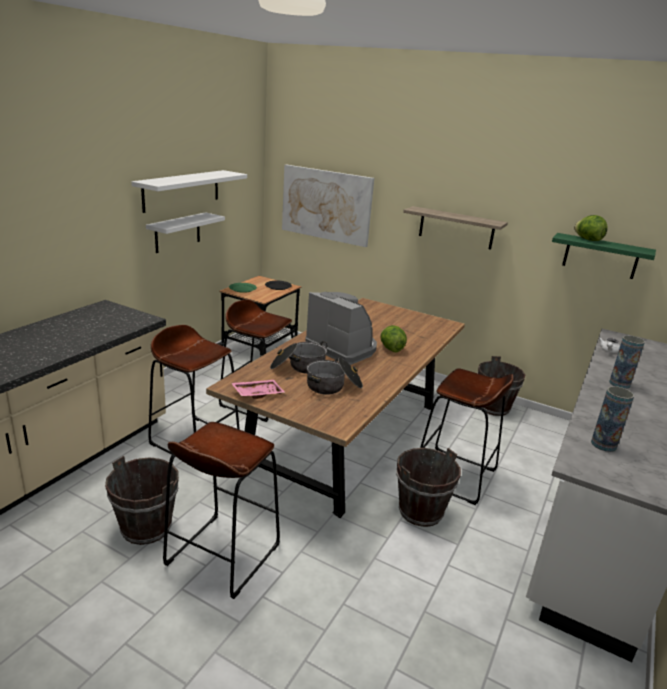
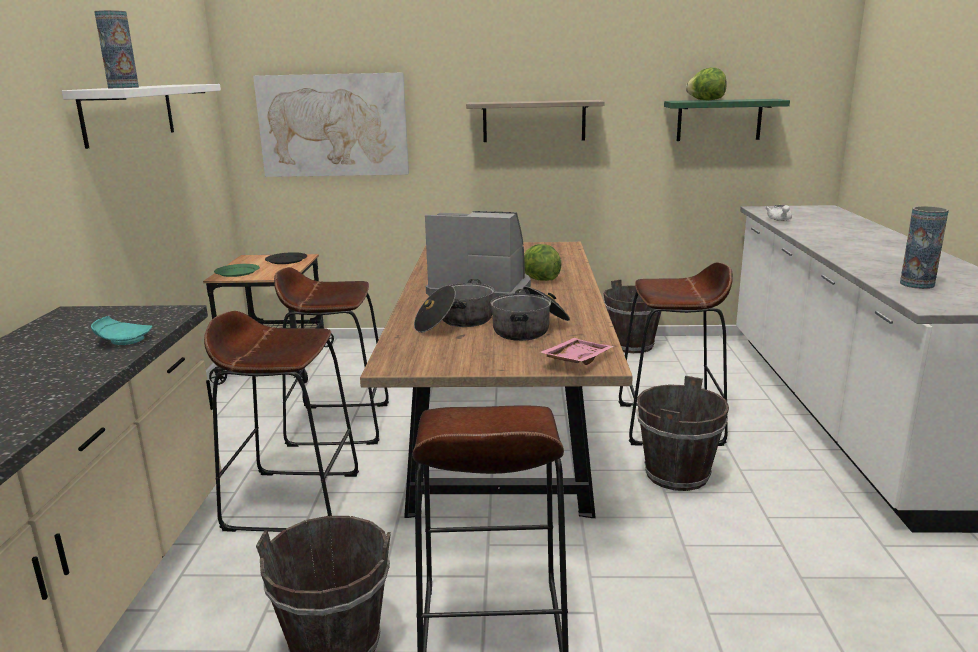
camera: 25 degrees left, 5 degrees down
(104, 332) = (123, 340): none -> turquoise plate
(177, 232) = (135, 185): white shelf -> none
(257, 393) = (444, 362): pink tray -> pink tray (575, 360)
(619, 384) = (837, 239): vase -> vase (123, 87)

